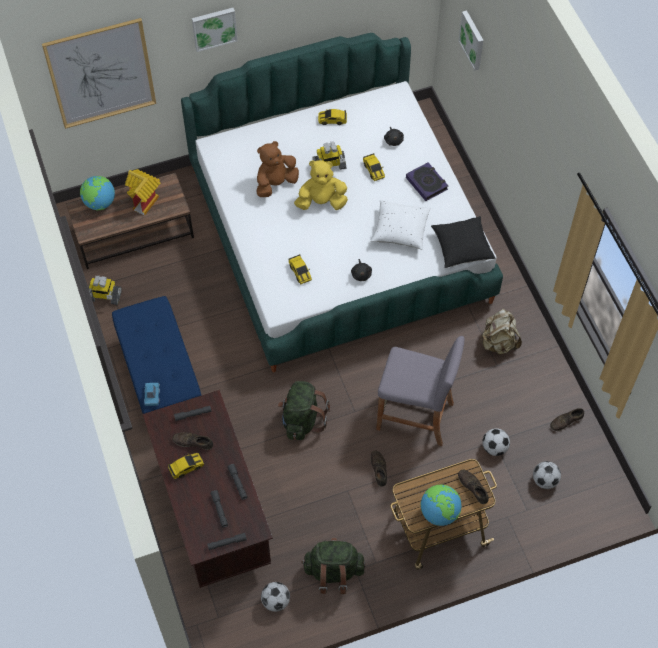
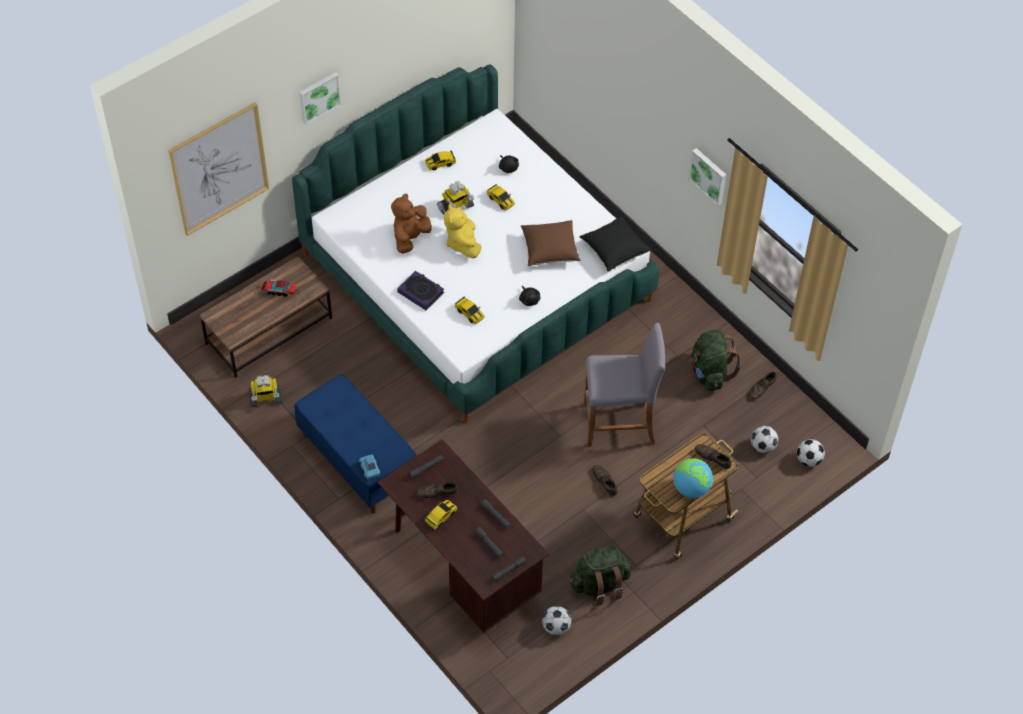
camera: 20 degrees left, 5 degrees down
(99, 203) = (233, 305): globe -> none
(145, 201) = (279, 291): toy house -> toy truck
(302, 420) = (512, 458): green backpack -> green backpack (709, 373)
(321, 202) = (462, 243): yellow plush toy -> yellow plush toy turned 75 degrees counterclockwise
(400, 231) = (550, 250): white pillow -> brown pillow
(426, 183) = (557, 199): book -> book (421, 292)
(473, 40) = (566, 49): picture -> picture (709, 175)
(494, 447) = (705, 431): football -> football (808, 460)
(498, 342) = (671, 335): beige backpack -> none

